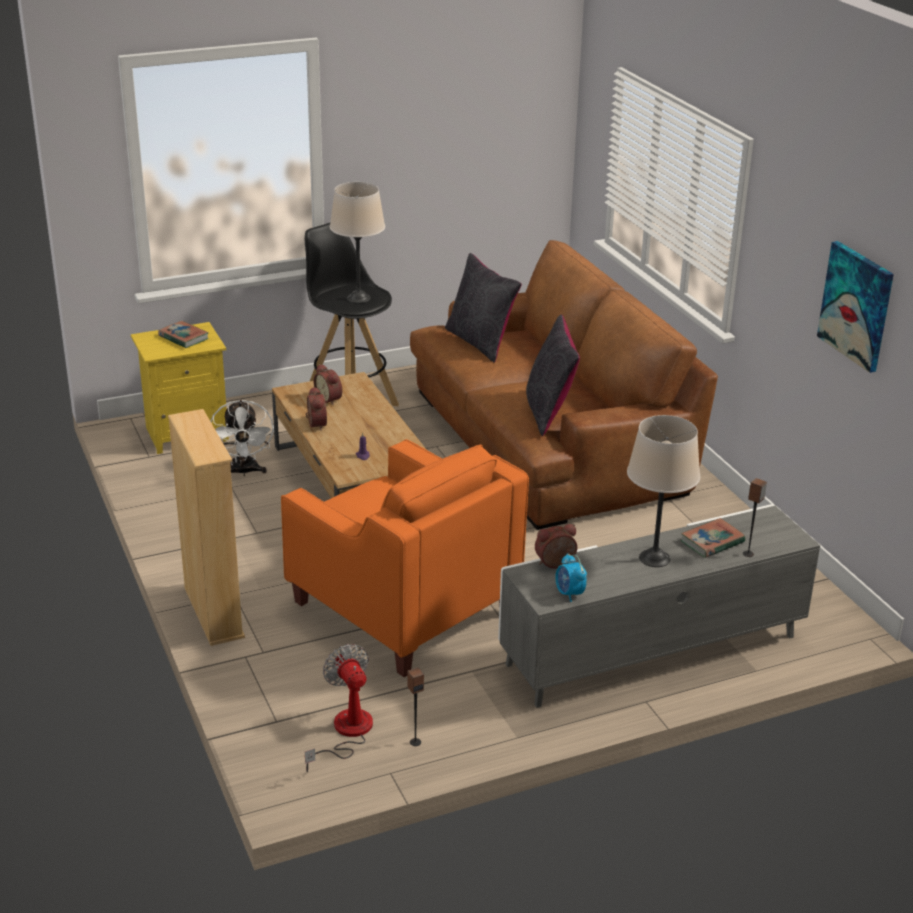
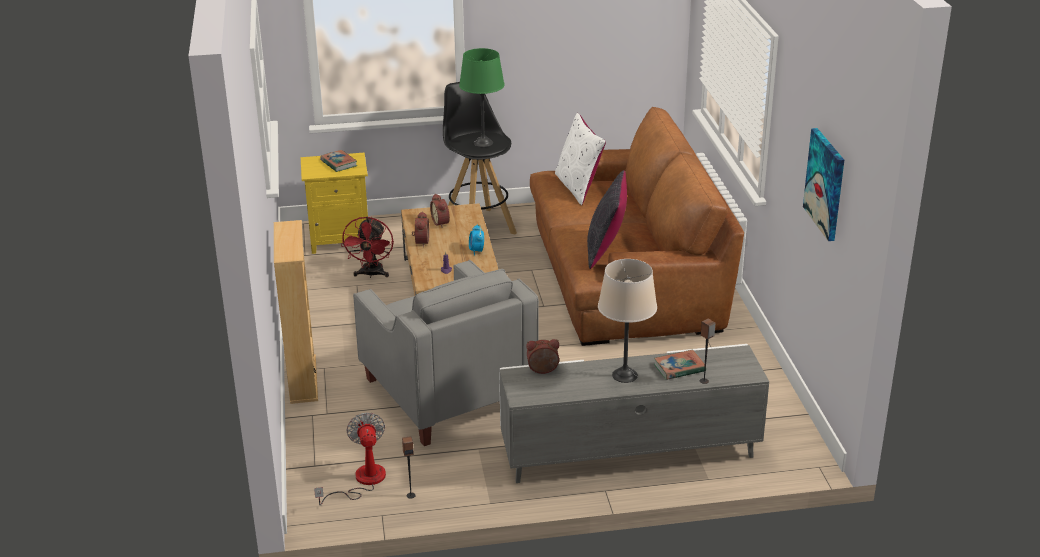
camera: 15 degrees right, 0 degrees up
(244, 472) = (371, 274): white fan -> red fan
(358, 298) = (483, 143): beige table lamp -> green table lamp
(402, 608) = (447, 393): orange armchair -> grey armchair
(480, 342) = (578, 187): black pillow -> white pillow
(569, 594) = (542, 394): alarm clock -> alarm clock (476, 251)

